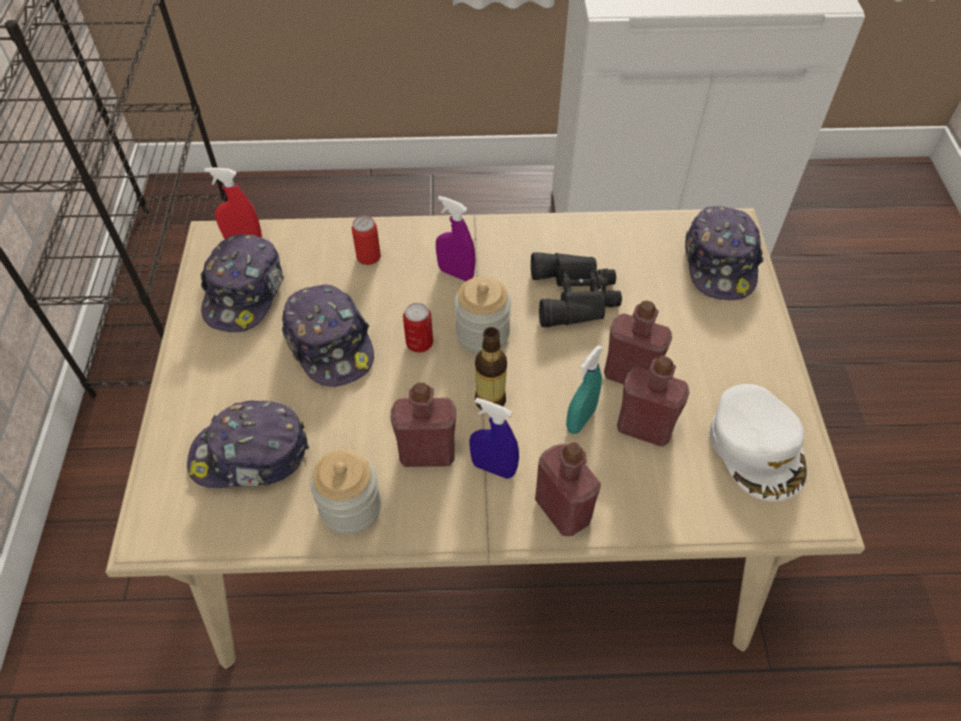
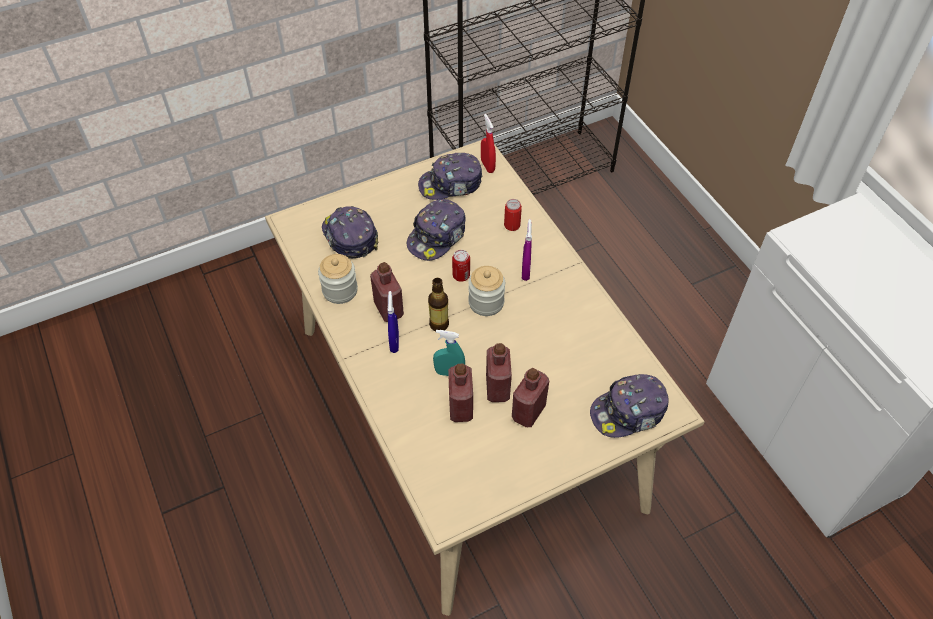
camera: 65 degrees right, 0 degrees up
(562, 510) = (383, 384): red bottle -> red bottle (528, 412)
(576, 295) = (546, 339): black binoculars -> none
(757, 447) = (478, 473): white cap -> none

